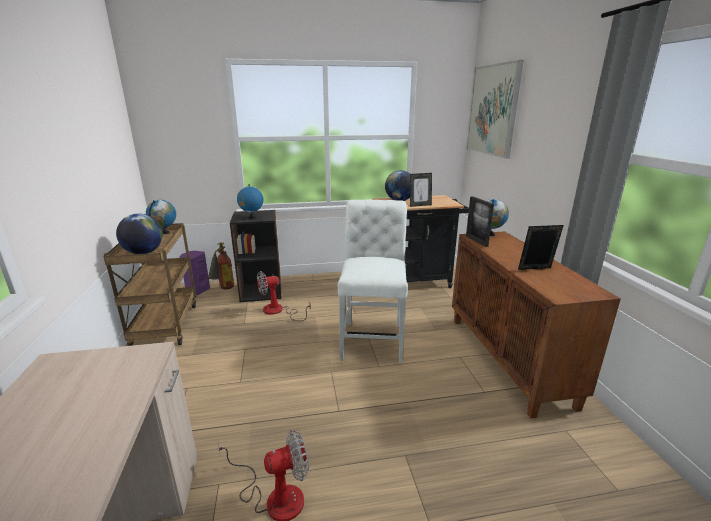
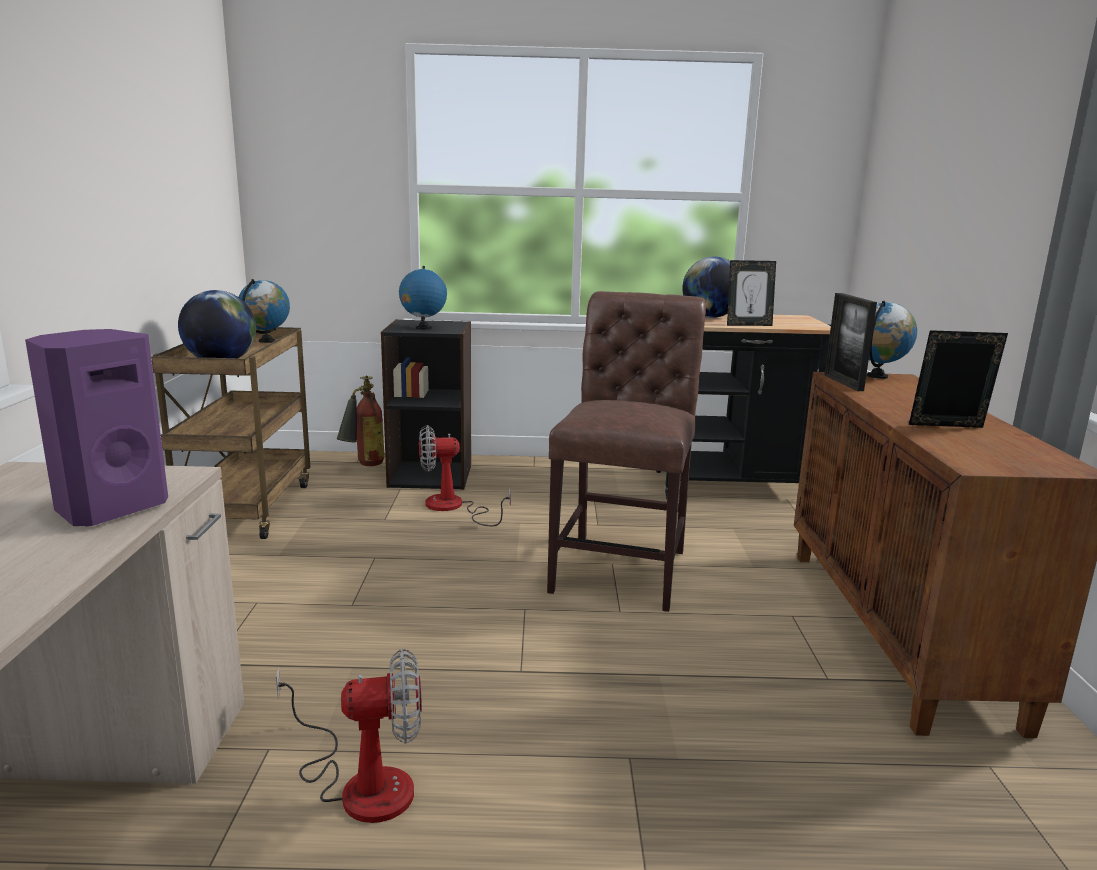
camera: 10 degrees right, 5 degrees down
(197, 290) = (317, 463): purple speaker -> purple speaker (109, 508)
(373, 338) = (622, 566): white chair -> brown chair
(493, 110) = (909, 141): picture -> none

